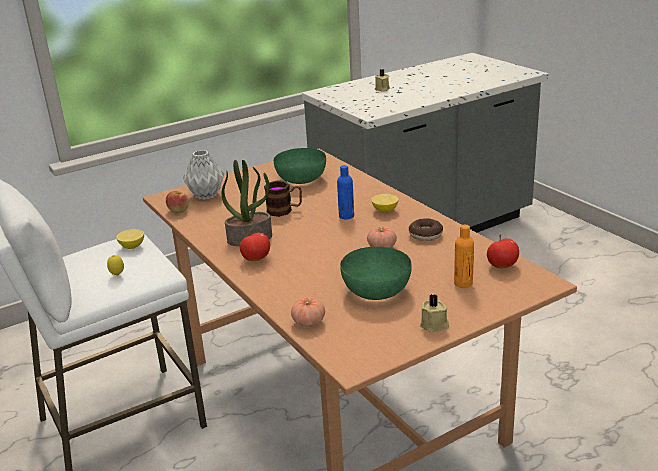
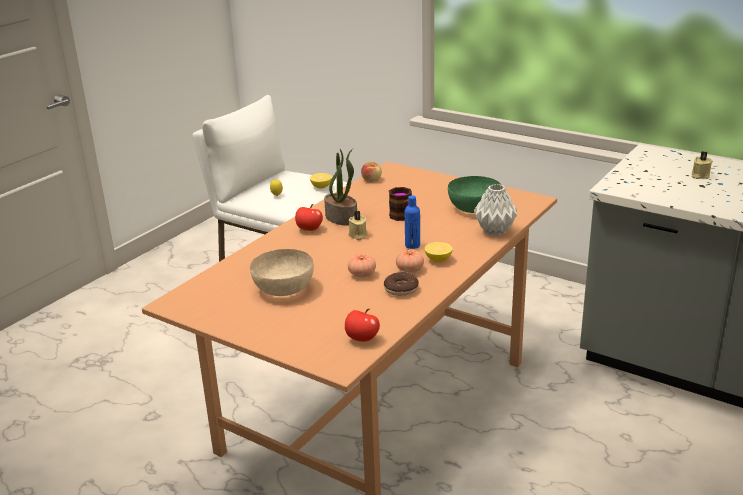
camera: 65 degrees right, 0 degrees up
(206, 195) = (407, 181): grey vase -> grey vase (495, 231)
(308, 322) = (223, 273): tomato -> tomato (410, 270)
(377, 290) = (284, 288): green bowl -> beige bowl
(434, 325) = (239, 325): beige candle -> beige candle (358, 235)
(463, 283) = (317, 325): orange bottle -> none

